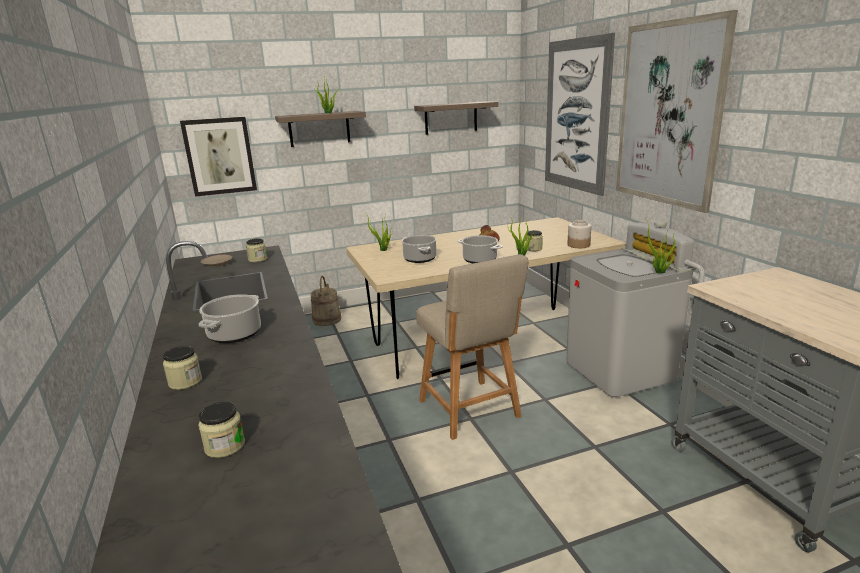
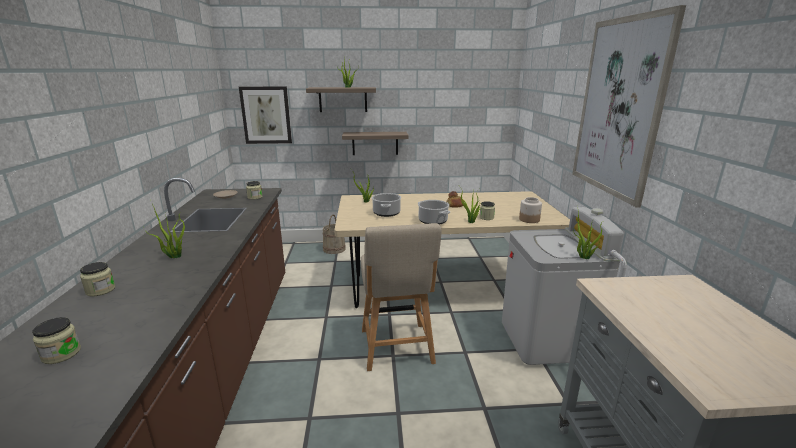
camera: 15 degrees right, 0 degrees up
(235, 334) = (174, 257): cooking pot -> potted plant
(451, 118) = (454, 98): shelf -> shelf (375, 143)
(576, 116) = (553, 103): picture -> none

